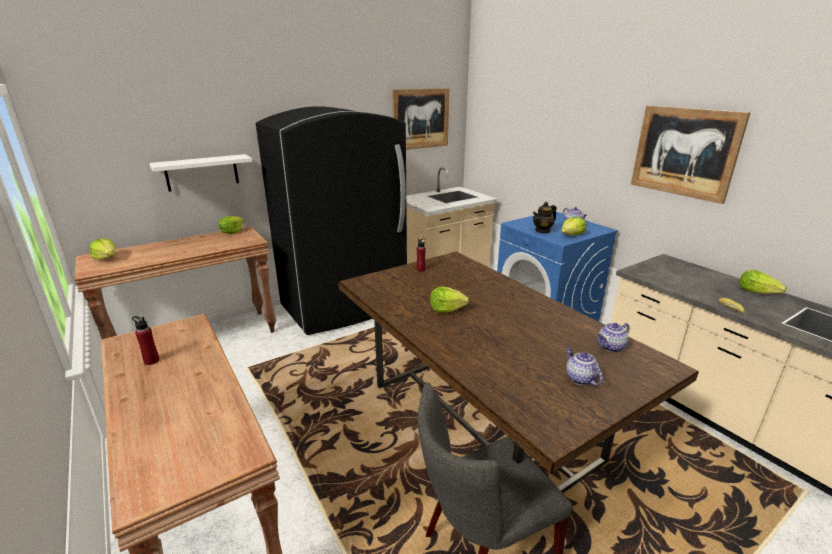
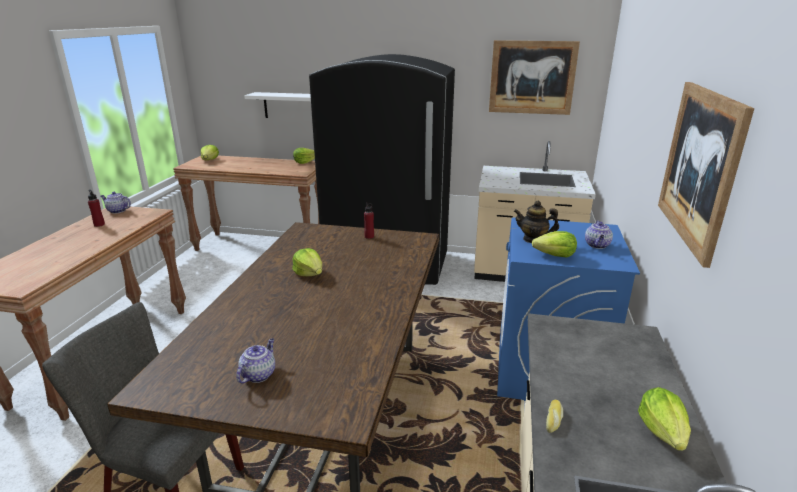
camera: 45 degrees right, 0 degrees up
(610, 347) = (346, 373): teapot -> teapot (117, 211)

